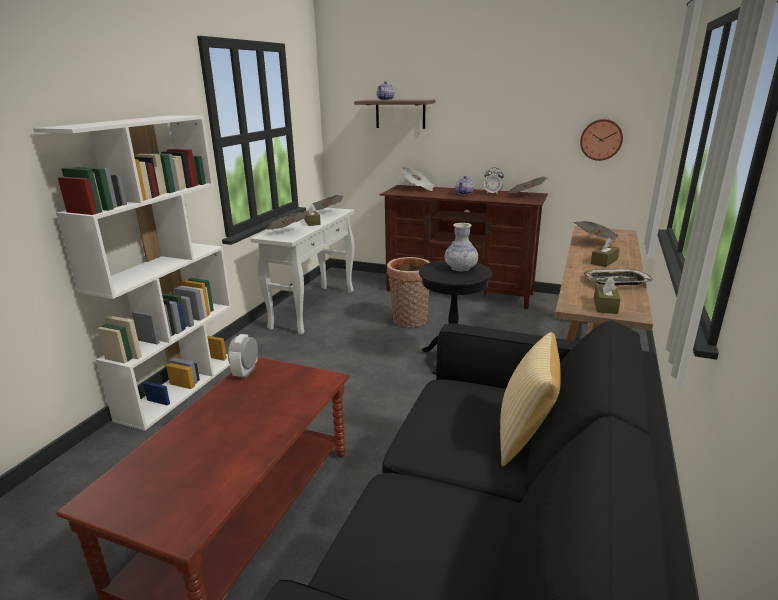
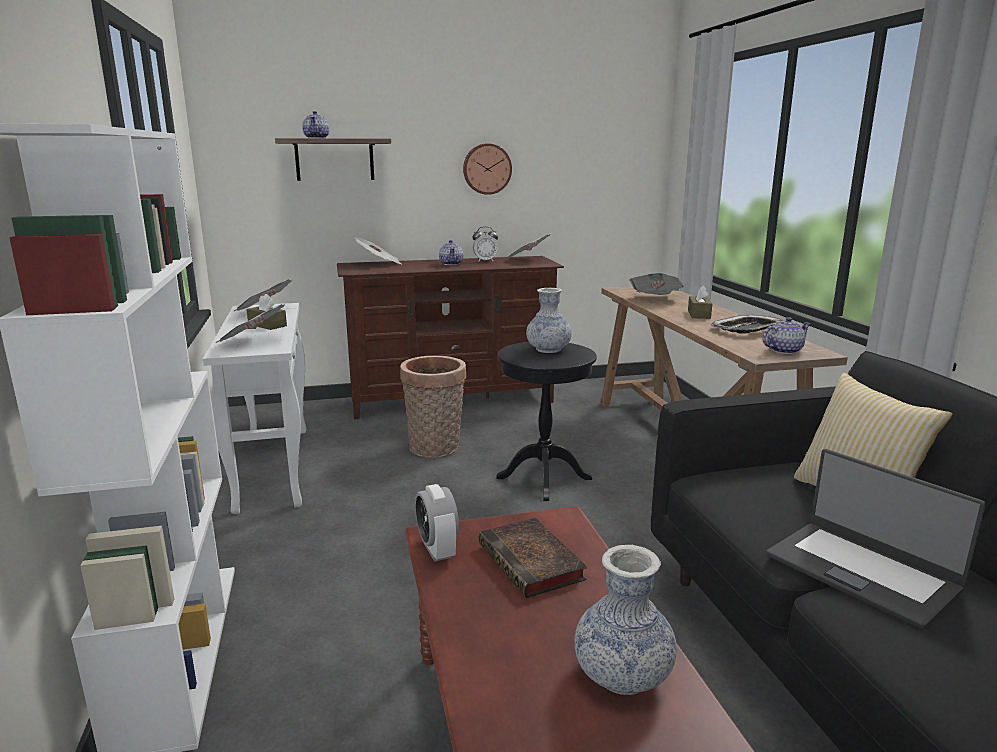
camera: 35 degrees left, 5 degrees down
(223, 463) = (622, 675): none -> vase
(274, 395) = (533, 563): none -> book
(438, 475) = (862, 571): none -> laptop
(601, 139) = (595, 187): wall clock -> wall clock (487, 169)
(605, 306) = (783, 350): brown tissue box -> teapot

